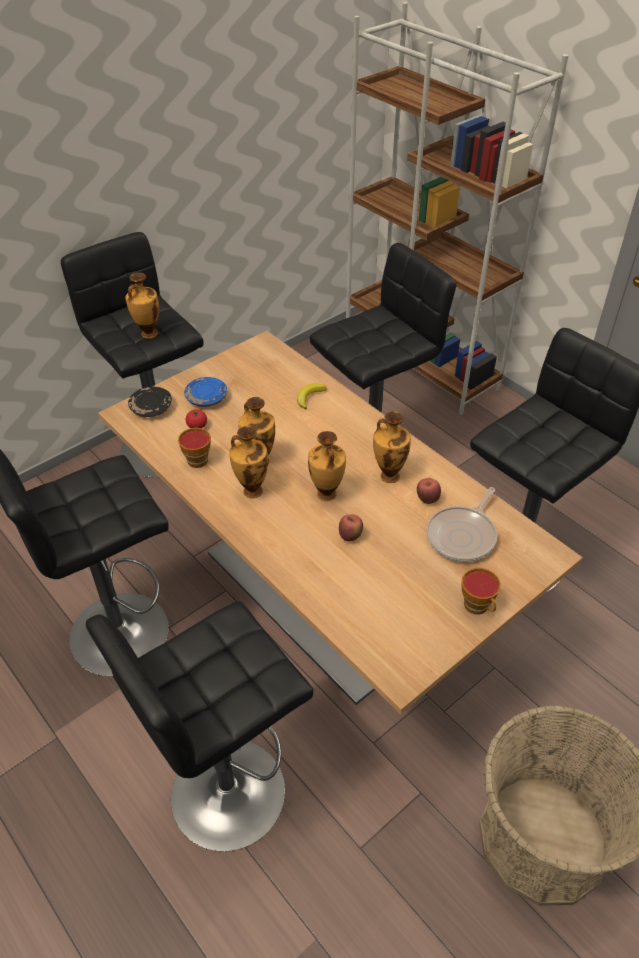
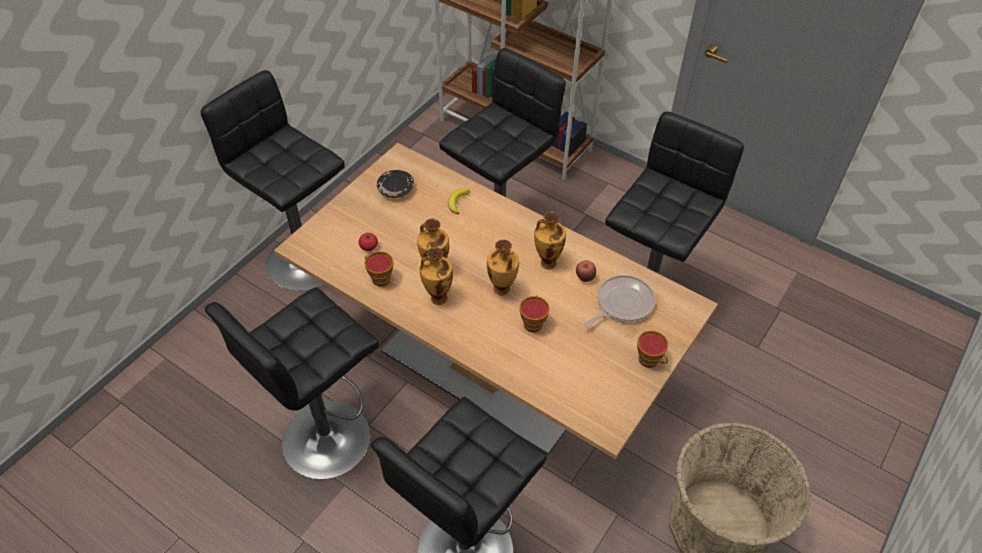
camera: 15 degrees left, 5 degrees up
(148, 334) = (293, 166): vase -> none
(151, 408) = (321, 237): black plate -> black plate (396, 189)
(206, 398) = (367, 219): blue plate -> none
(350, 536) = (533, 322): apple -> cup
(463, 535) = (622, 304): frying pan -> frying pan turned 150 degrees counterclockwise

